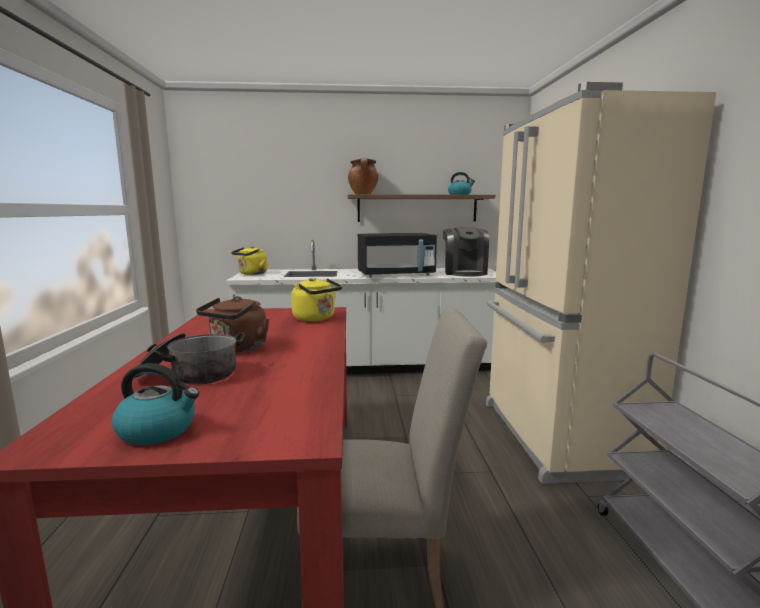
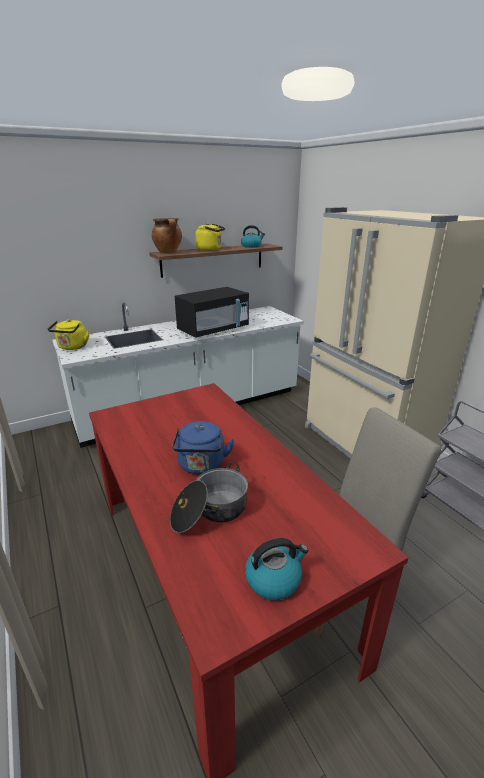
camera: 25 degrees left, 15 degrees up
(237, 349) = (201, 466): brown kettle -> blue kettle
(316, 318) = (211, 406): yellow kettle -> yellow kettle (210, 249)
(464, 272) = (263, 318): coffee machine -> none

